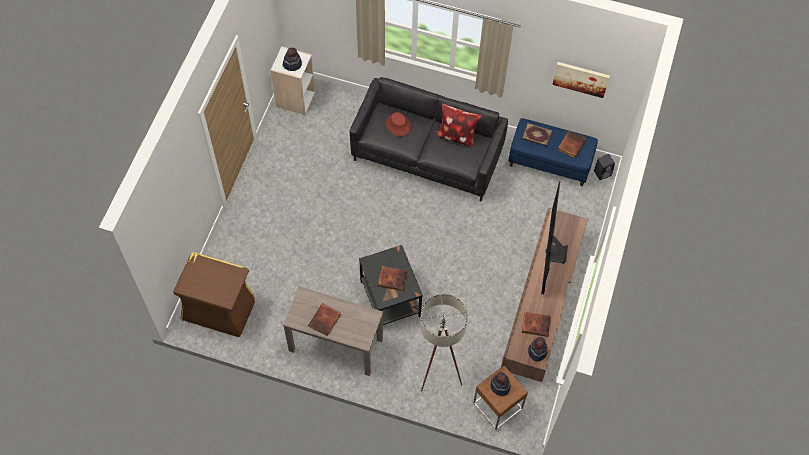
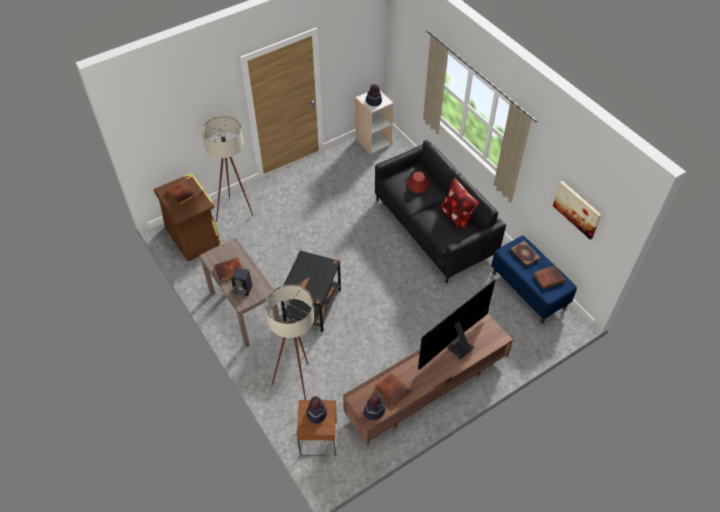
camera: 40 degrees right, 10 degrees down
(237, 258) = (237, 213): none -> beige floor lamp
(393, 278) = (310, 279): book -> book (181, 194)
(602, 172) = (569, 324): black speaker -> black speaker (243, 289)

